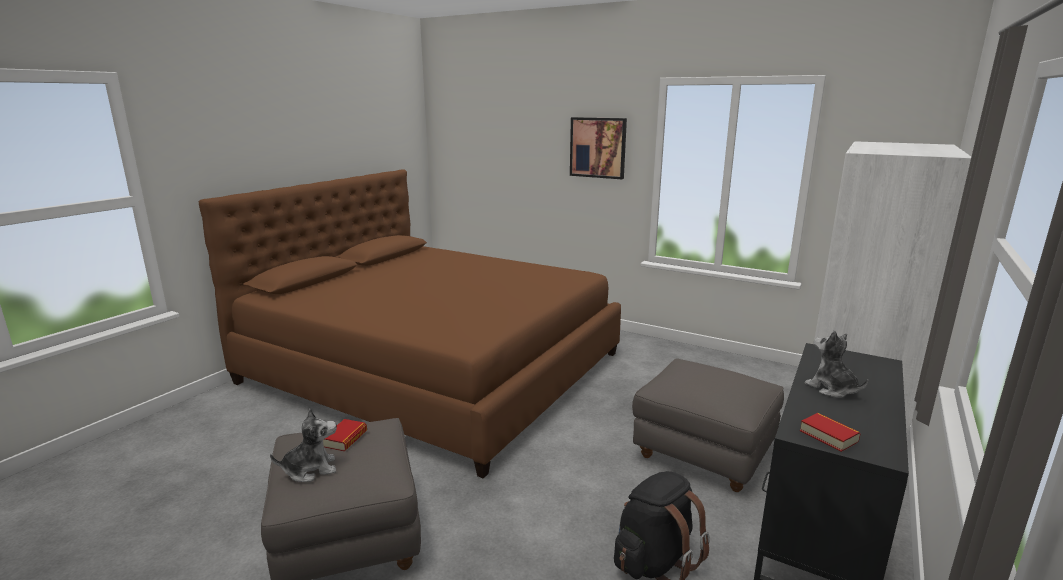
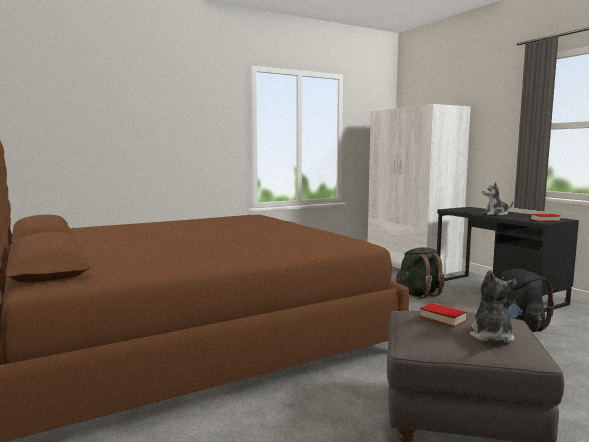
camera: 60 degrees left, 10 degrees down
(598, 147) = (205, 118): picture -> none
(702, 453) = (419, 294): grey ottoman -> green backpack

